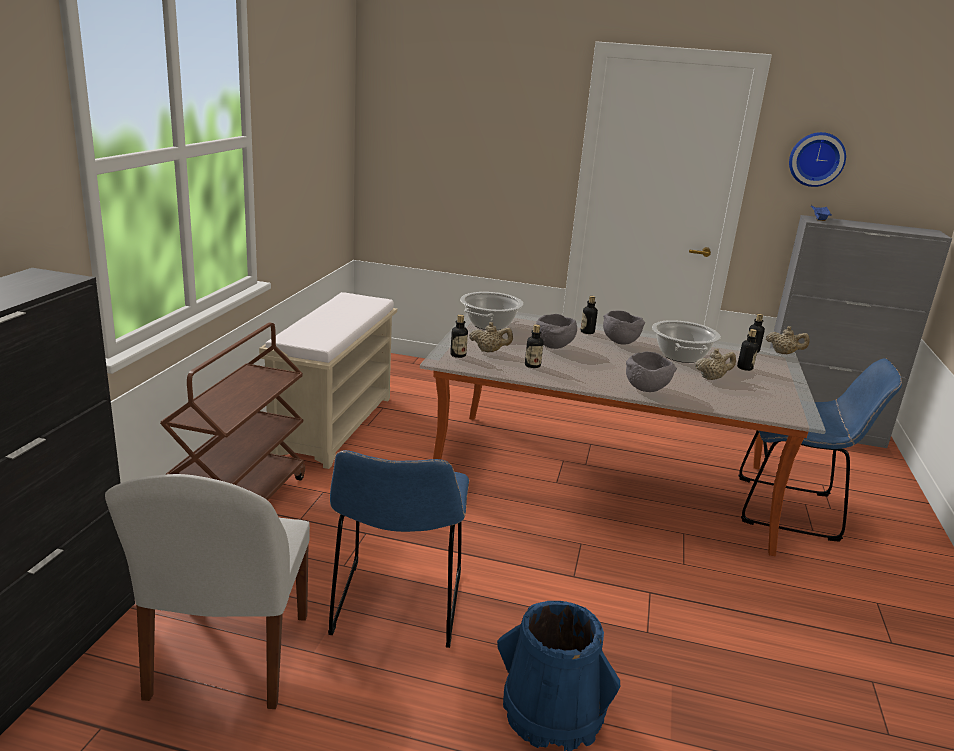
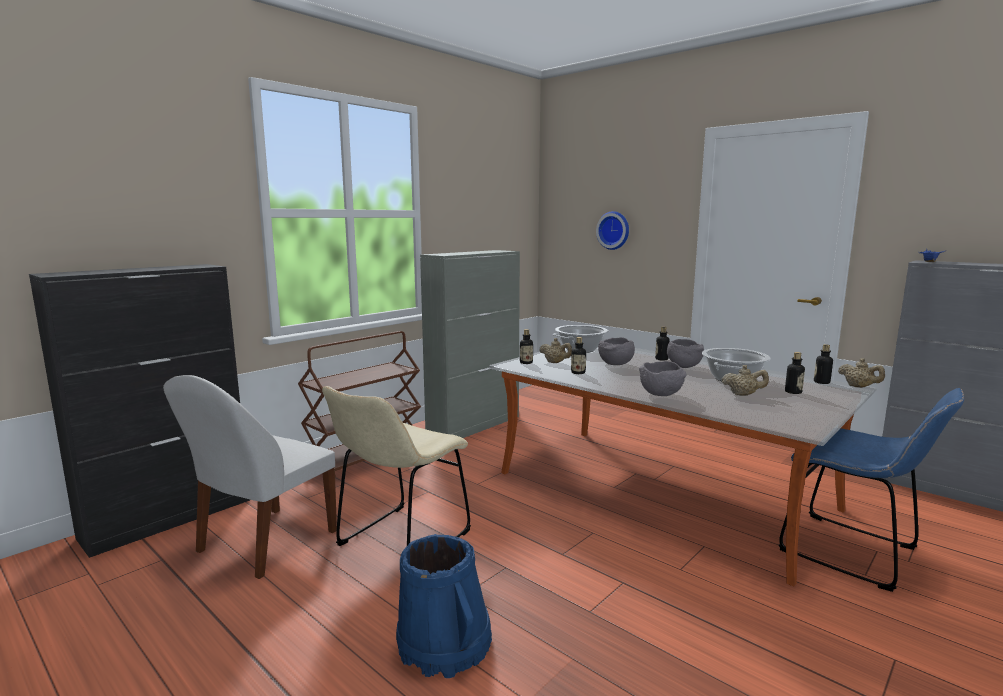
camera: 30 degrees right, 10 degrees down
(334, 424) = (474, 425): beige bench -> grey cabinet
(397, 609) = (400, 542): blue chair -> beige chair
(816, 159) = (928, 203): wall clock -> wall clock (614, 230)

